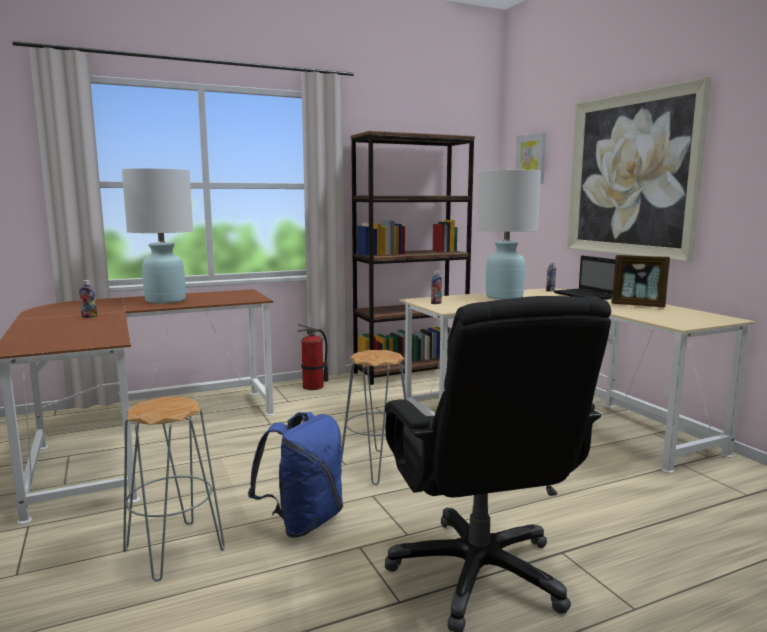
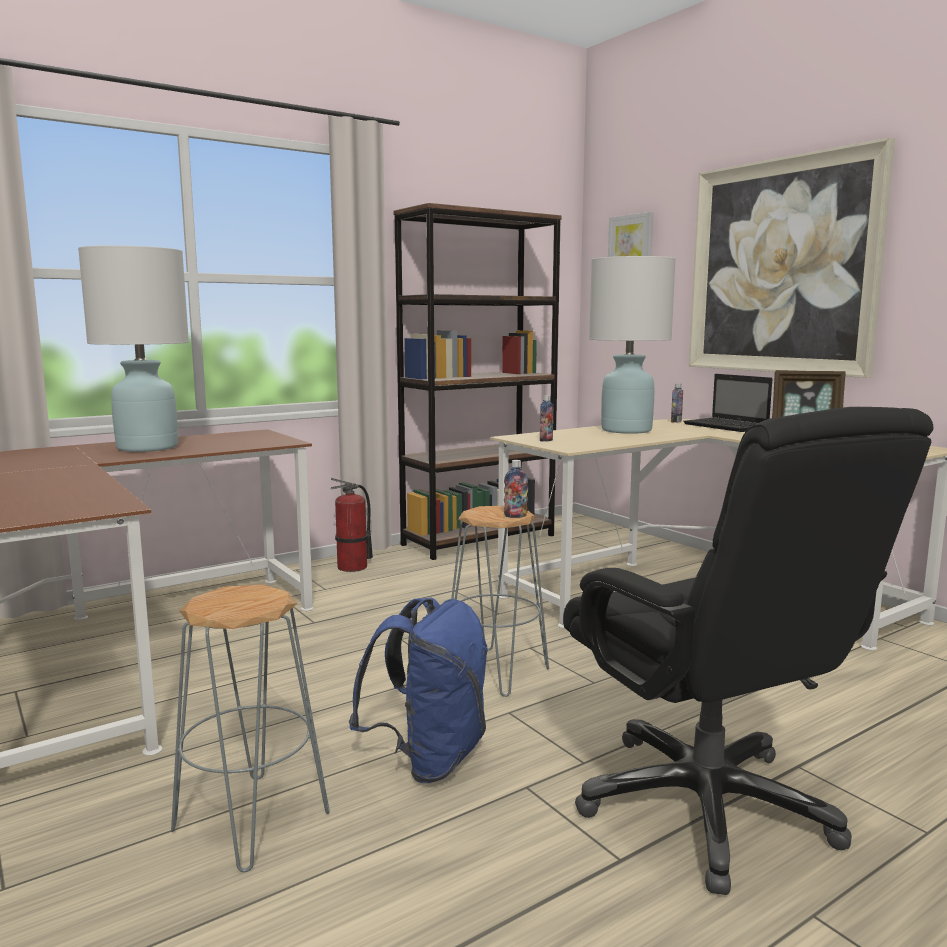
camera: 10 degrees left, 0 degrees up
(89, 317) = (46, 473): bottle -> bottle (515, 516)

